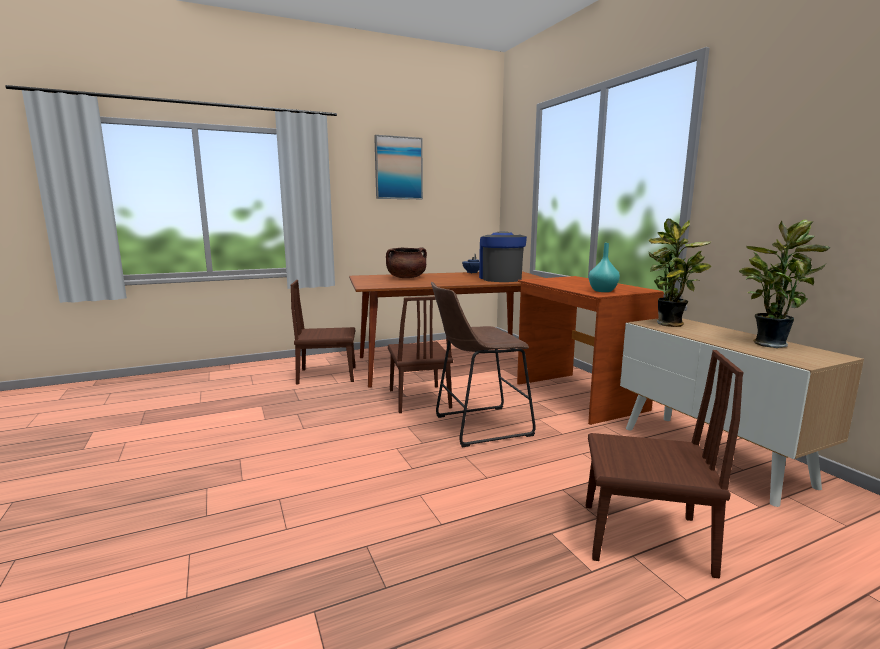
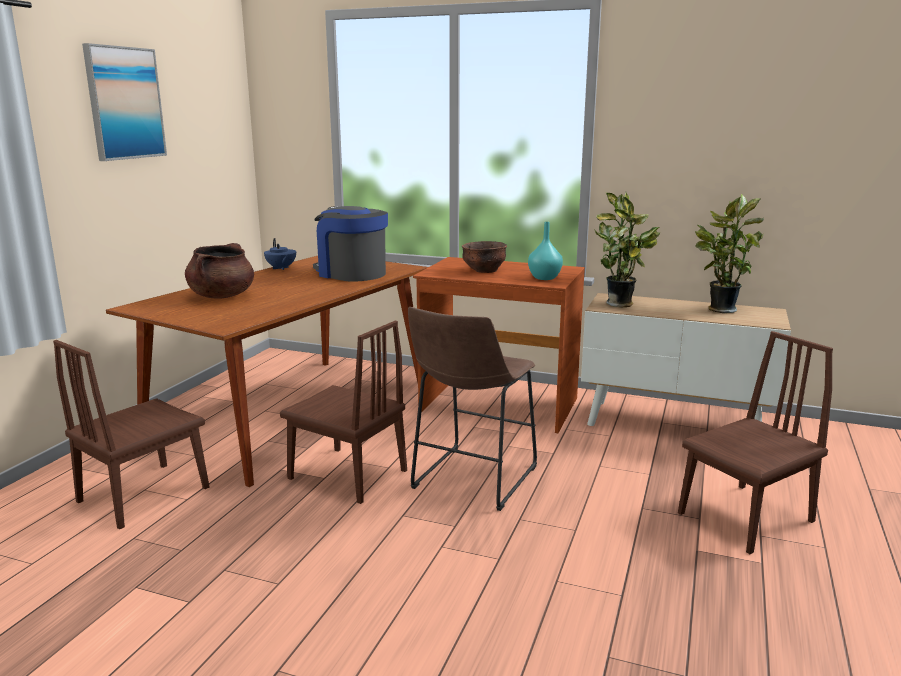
camera: 45 degrees left, 5 degrees up
(571, 283) = (484, 271): none -> brown bowl

